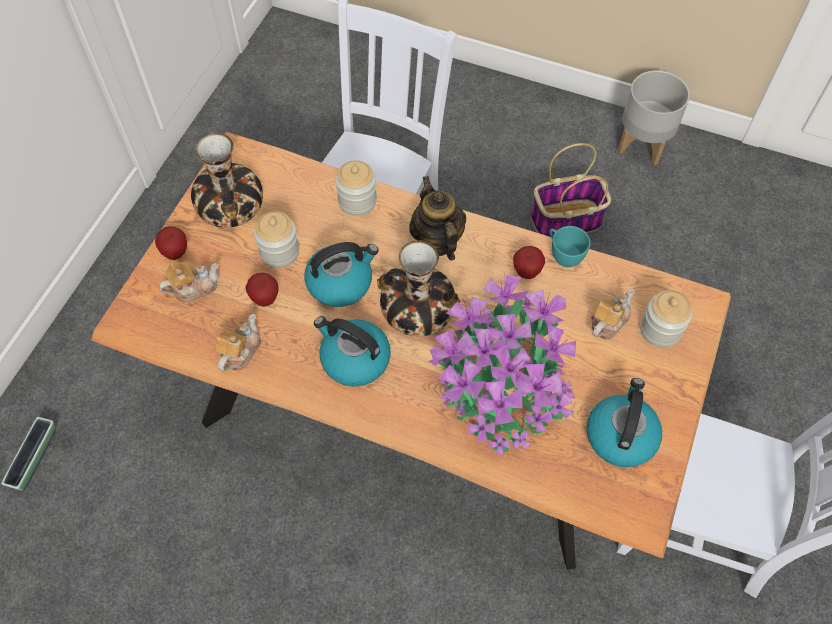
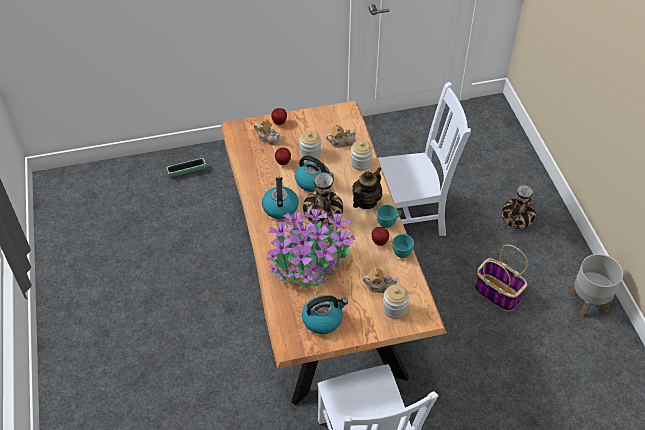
camera: 55 degrees right, 10 degrees down
(230, 205) = (318, 125): vase -> vase (517, 219)
(240, 352) = (252, 170): teapot -> teapot (341, 142)
(498, 239) = (388, 222): none -> turquoise cup

